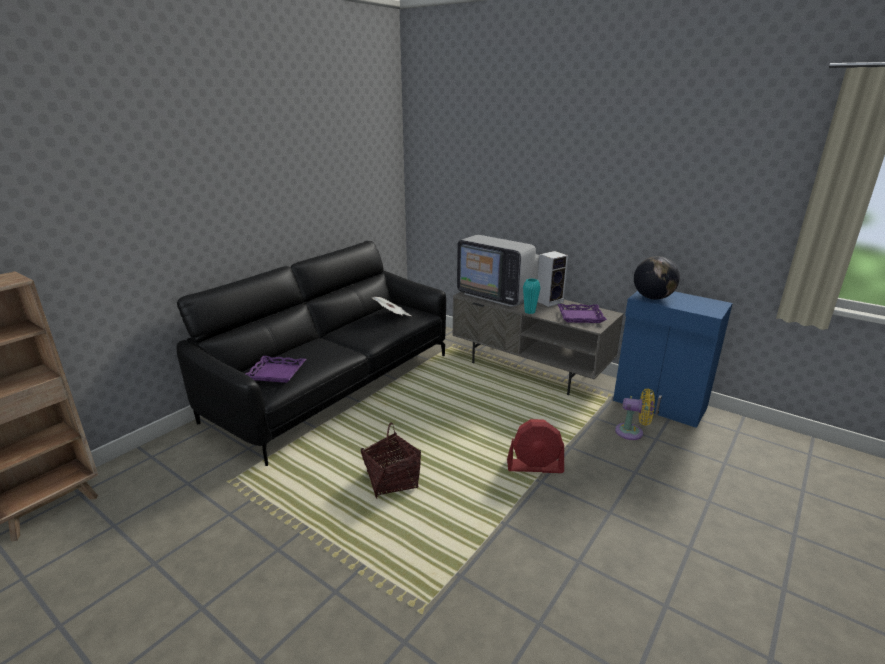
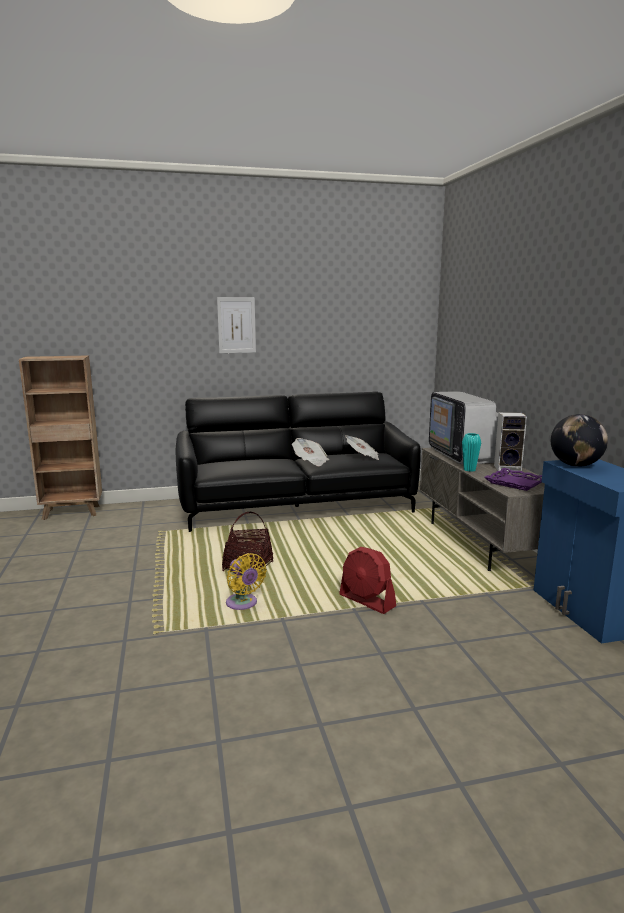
camera: 40 degrees right, 10 degrees down
(219, 189) = (236, 325): none -> picture
(276, 373) = (224, 466): purple tray -> none
(354, 337) = (310, 461): none -> newspaper
(632, 432) = (510, 618): yellow fan -> yellow fan (243, 604)

